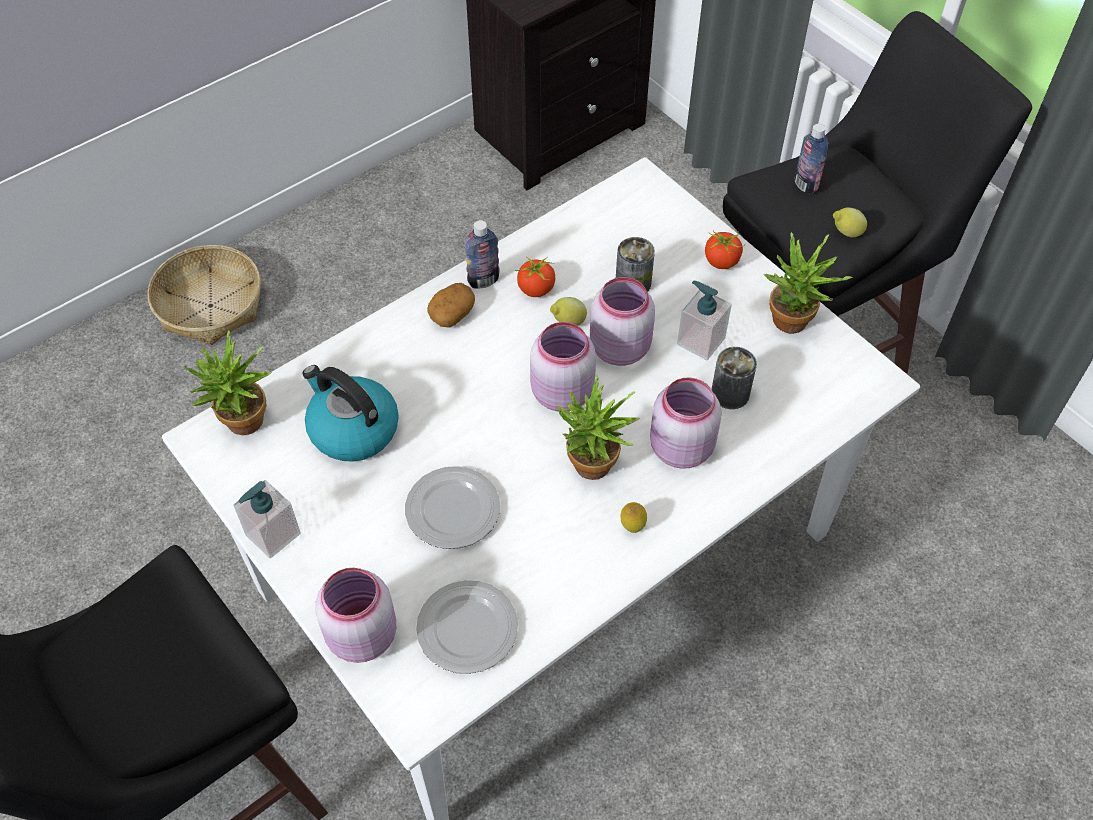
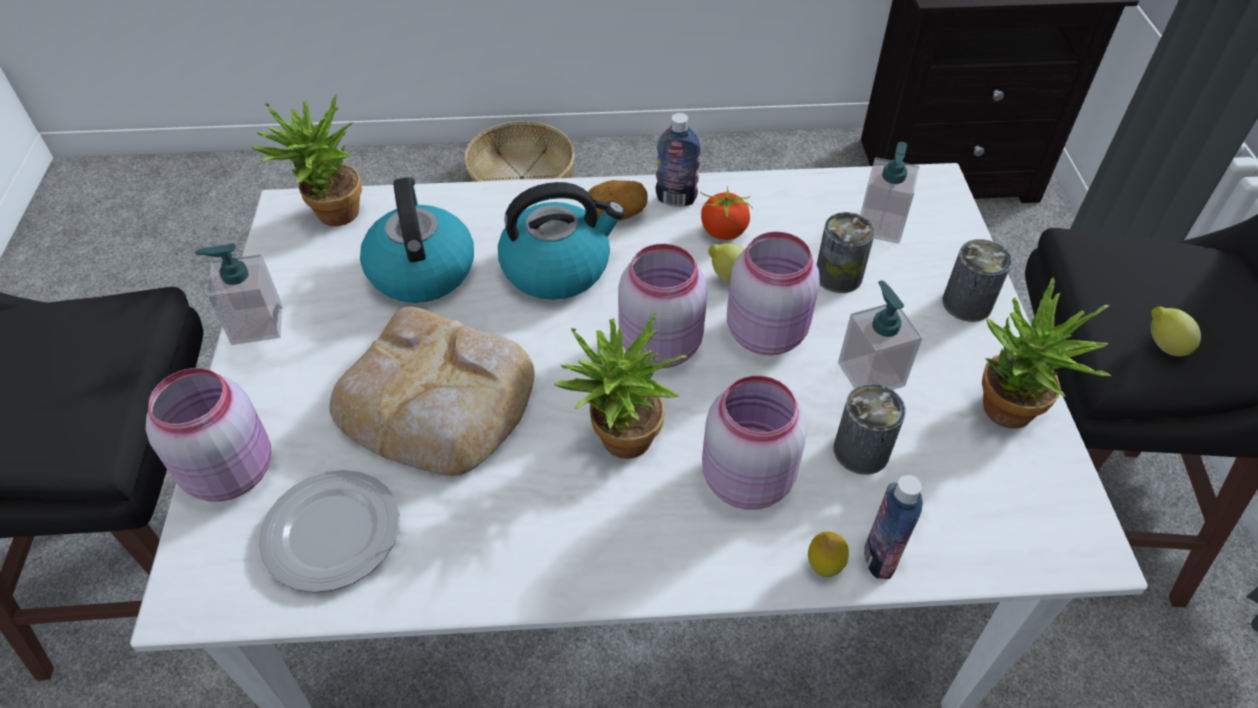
camera: 35 degrees right, 5 degrees down
(447, 375) = (558, 267): none -> kettle
(453, 511) = (438, 401): plate -> bread
(632, 232) = (880, 226): none -> soap dispenser
(632, 527) = (611, 535): lemon -> lemon (823, 567)
(722, 261) = (967, 303): tomato -> can
(805, 185) = (1143, 271): bottle -> bottle (880, 557)

